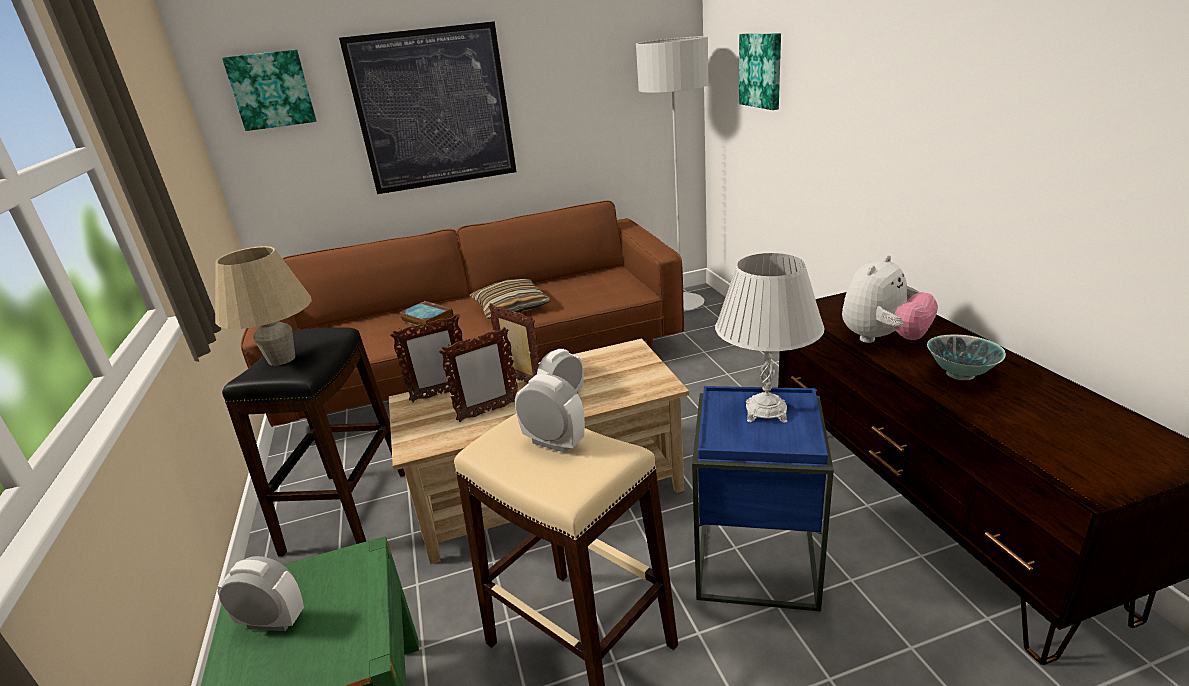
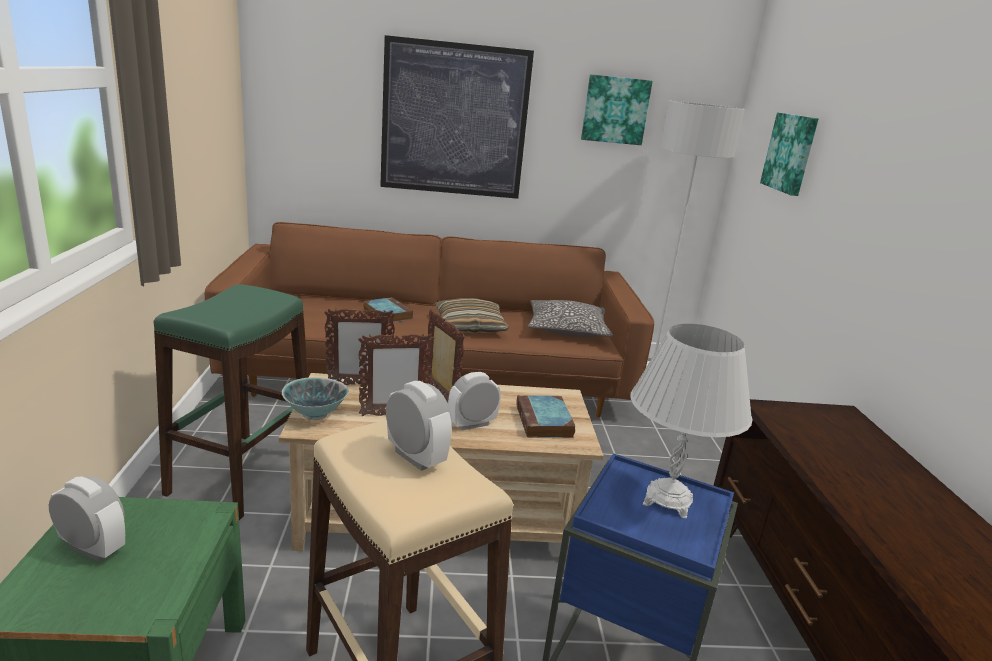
camera: 10 degrees right, 5 degrees down
(271, 90) = (312, 69): picture -> picture (615, 110)
(282, 359) = (219, 306): beige table lamp -> none
(347, 511) = (242, 473): black stool -> green stool
(601, 285) = (567, 329): none -> pillow
(625, 377) = (544, 422): none -> book
(882, 339) = (835, 464): plush toy -> none
(960, 375) = (912, 530): bowl -> bowl (315, 415)

